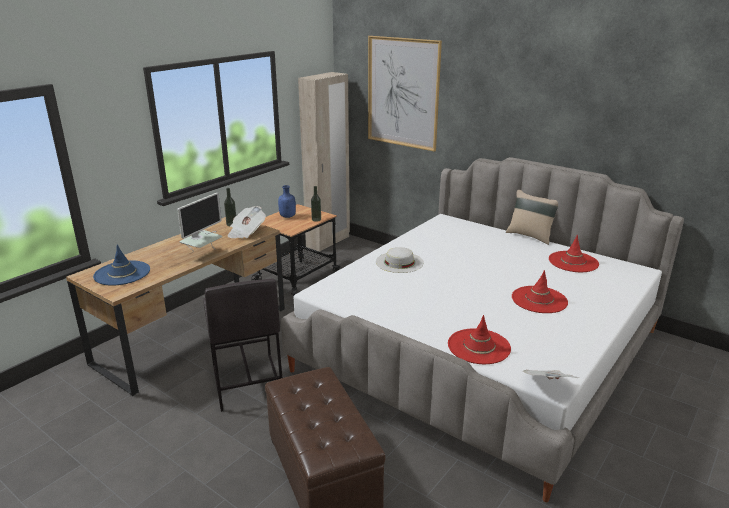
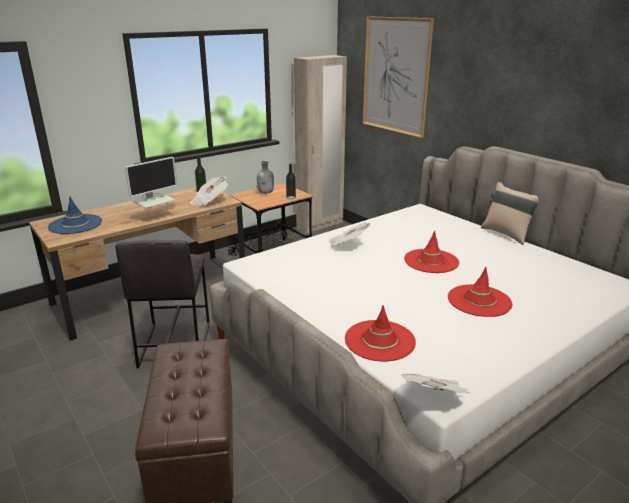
camera: 15 degrees right, 0 degrees up
(288, 216) = (266, 192): blue bottle -> grey bottle
(399, 262) = (347, 245): white hat -> newspaper
(573, 262) = (542, 266): red hat -> red hat (431, 261)

